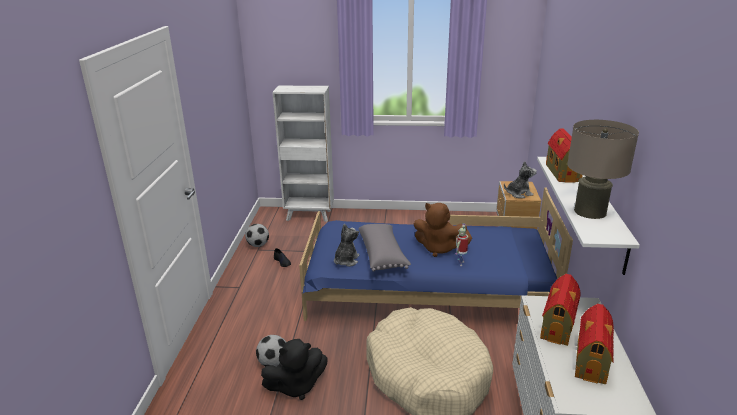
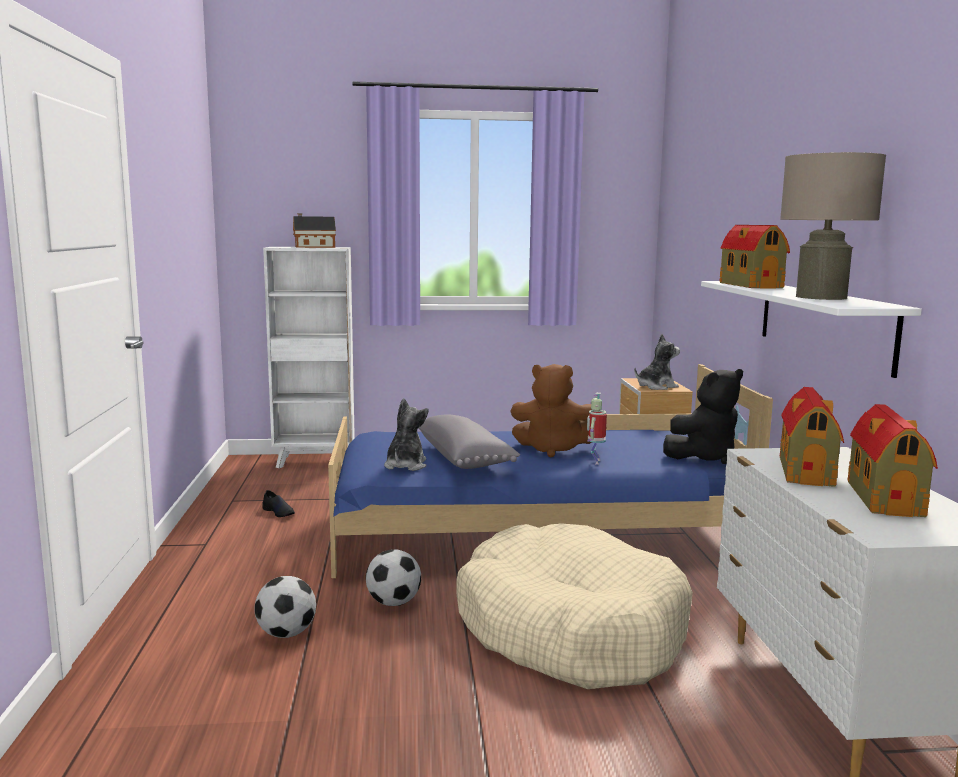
camera: 10 degrees left, 15 degrees down
(258, 245) = (232, 496): football -> football (393, 603)
(296, 386) = (336, 661): black plush toy -> black plush toy (704, 457)
(304, 88) = (313, 247): none -> toy house

